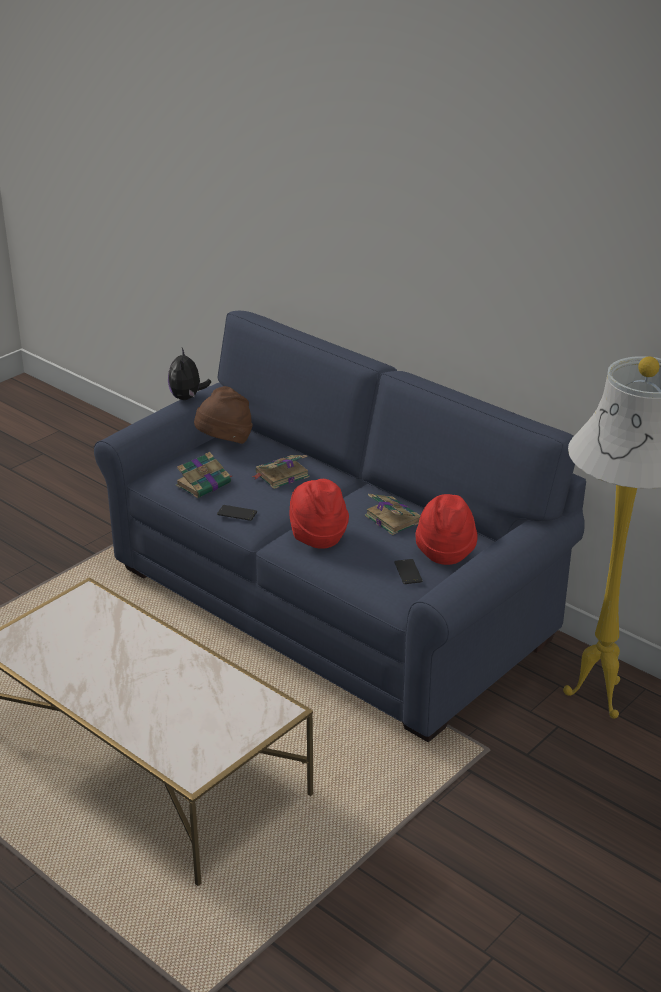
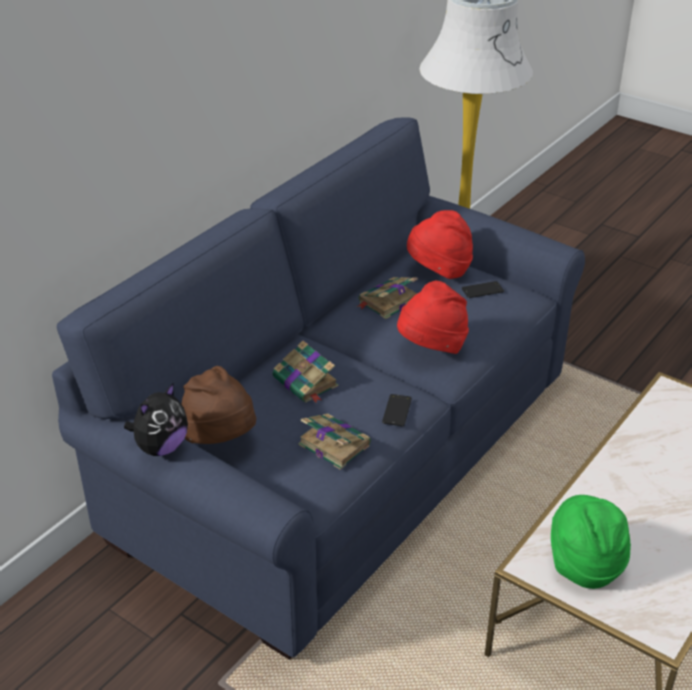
camera: 95 degrees left, 5 degrees up
(78, 618) = (584, 564): none -> green hat
(187, 398) = (161, 447): plush toy -> plush toy turned 45 degrees counterclockwise

